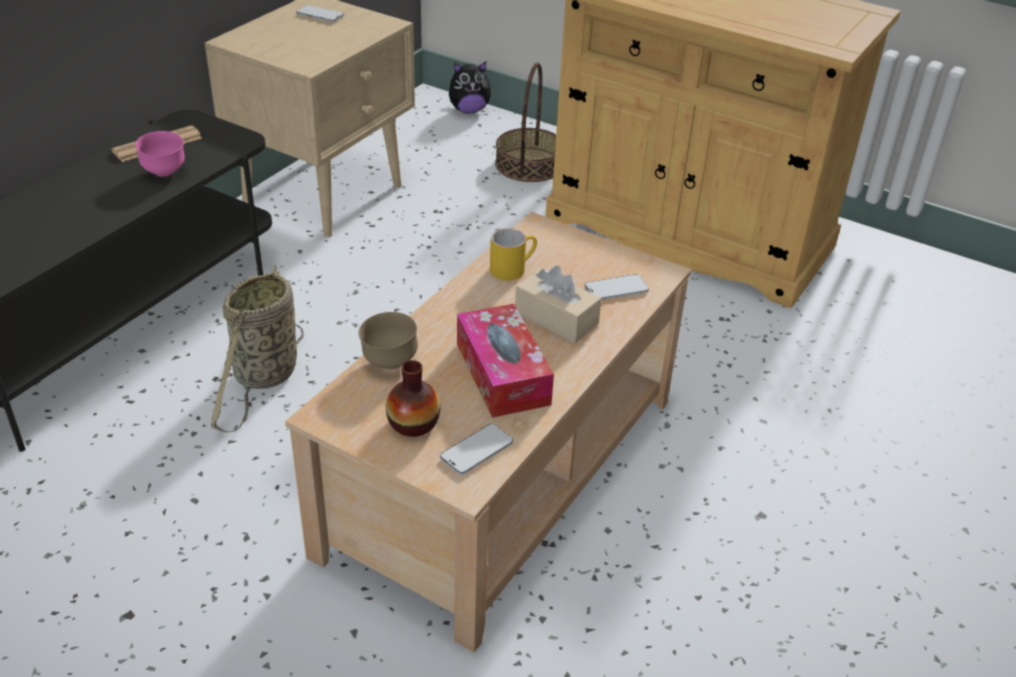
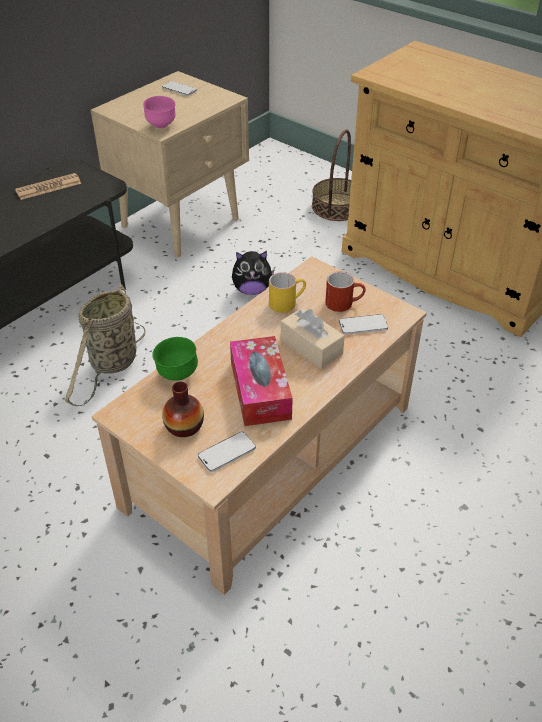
camera: 10 degrees right, 5 degrees up
(165, 173) = (49, 210): pink bowl -> pink bowl (161, 126)
(389, 363) = (177, 375): brown bowl -> green bowl
(469, 110) = (300, 160): plush toy -> plush toy (252, 290)
(586, 264) = (344, 303): none -> red mug

